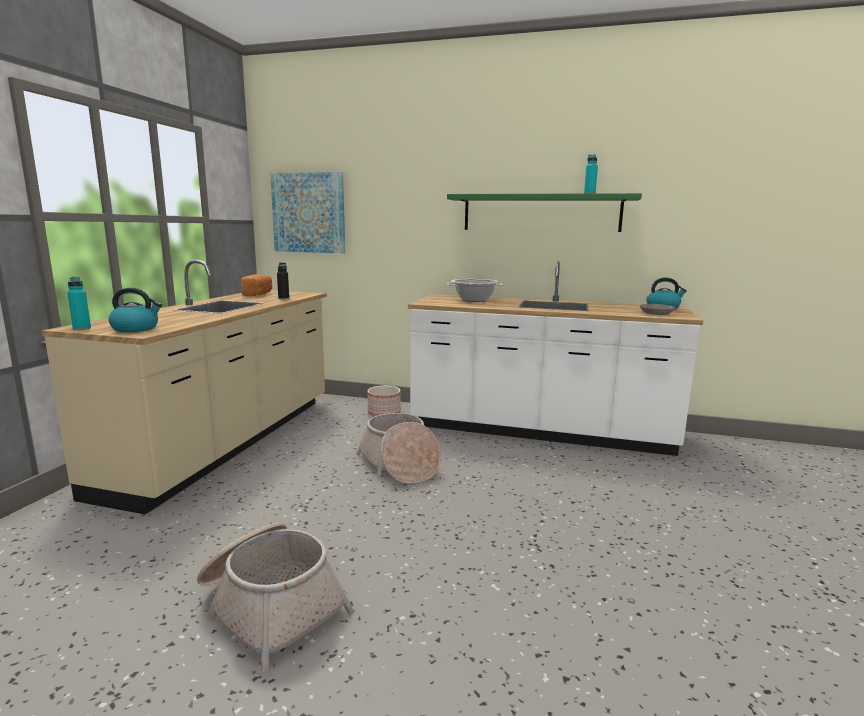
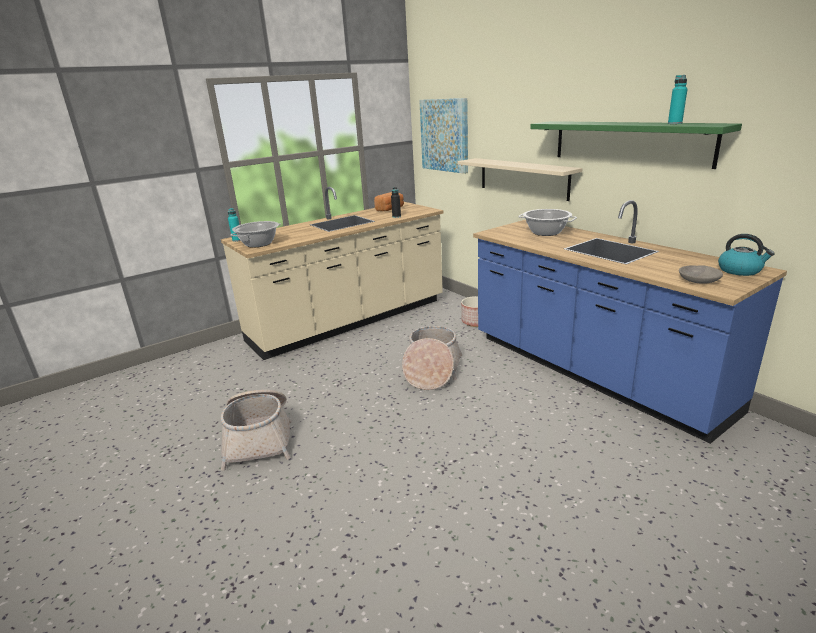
camera: 40 degrees right, 10 degrees up
(136, 329) = (258, 244): kettle -> cooking pot
(422, 253) = (523, 178): none -> beige shelf
(539, 431) = (592, 372): white counter -> blue counter

